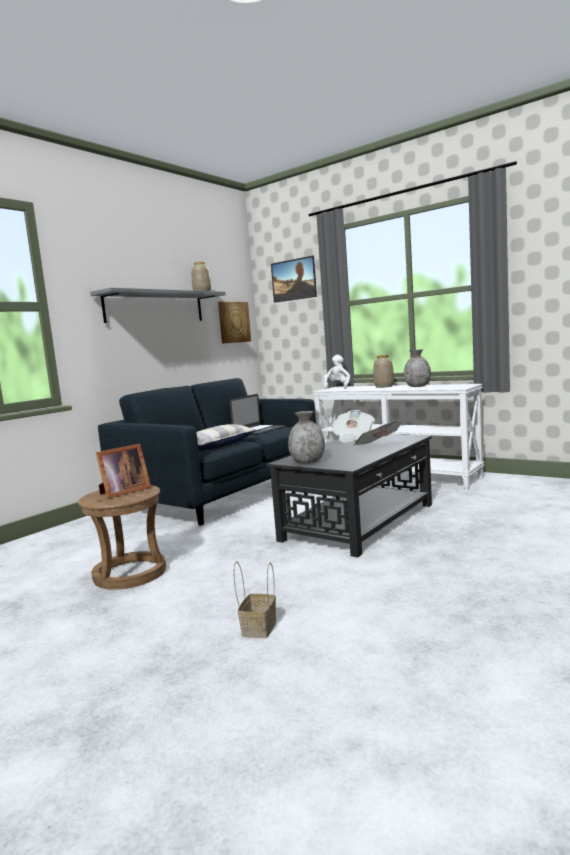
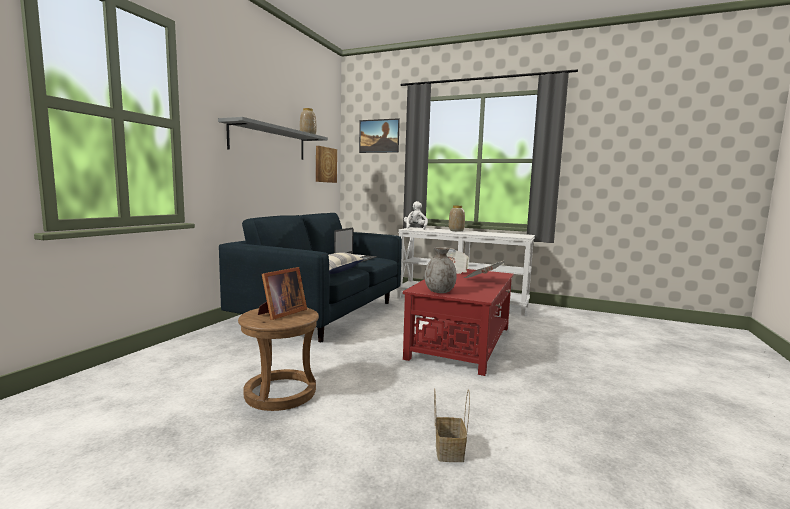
camera: 15 degrees left, 0 degrees up
(360, 521) = (461, 342): black coffee table -> red coffee table
(417, 386) = (486, 233): grey vase -> none

